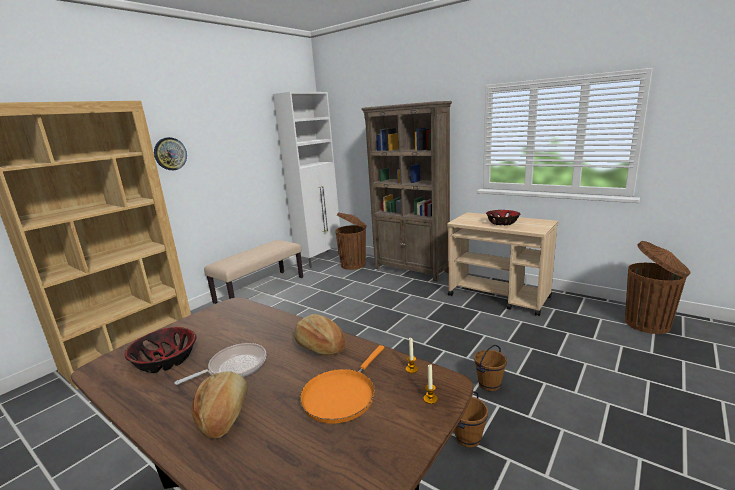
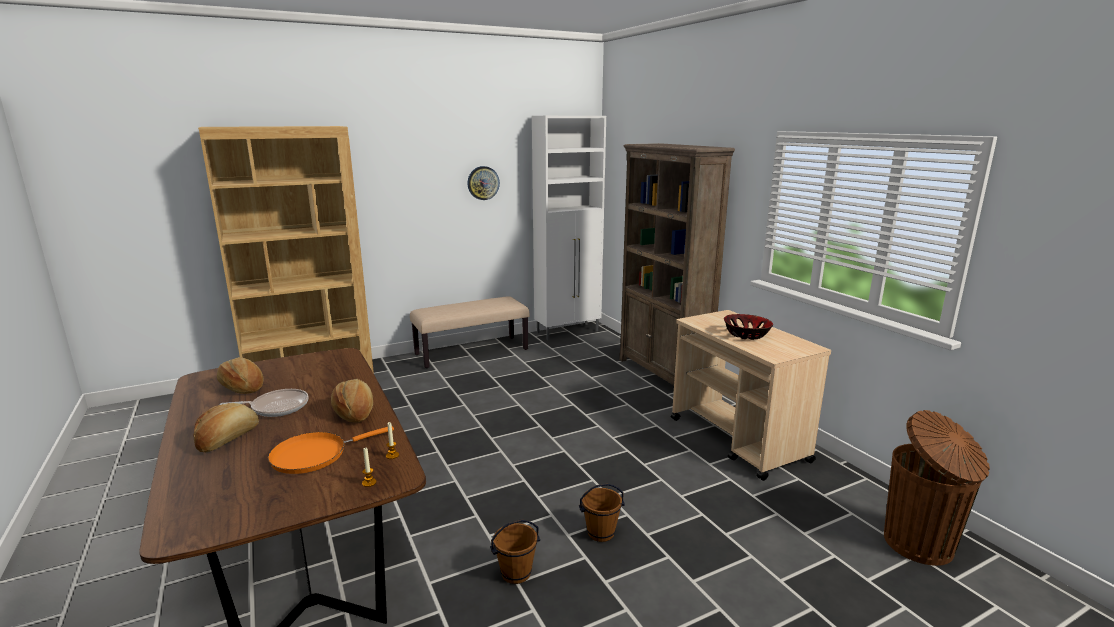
camera: 25 degrees right, 0 degrees up
(166, 361) = (242, 387): bowl -> bread
(170, 154) = (390, 180): wall clock -> wall clock (483, 183)
(354, 264) = (600, 349): brown trash can -> none

